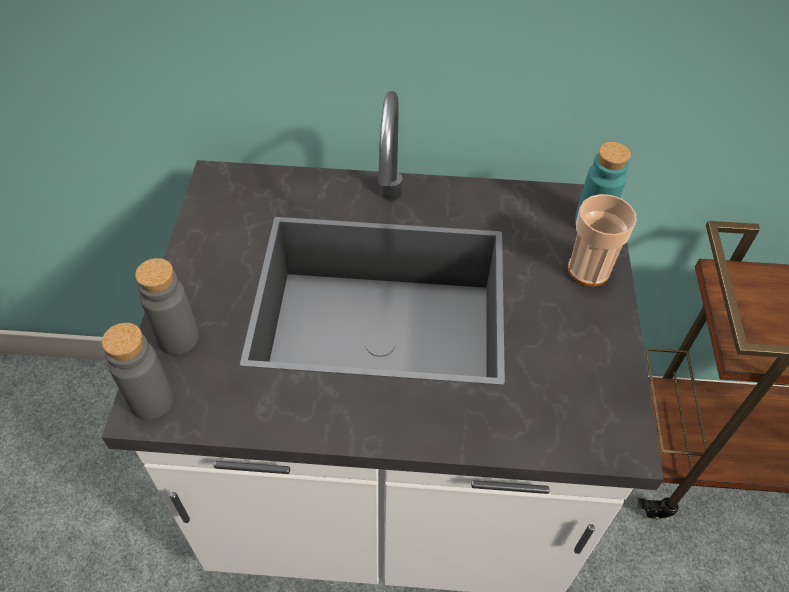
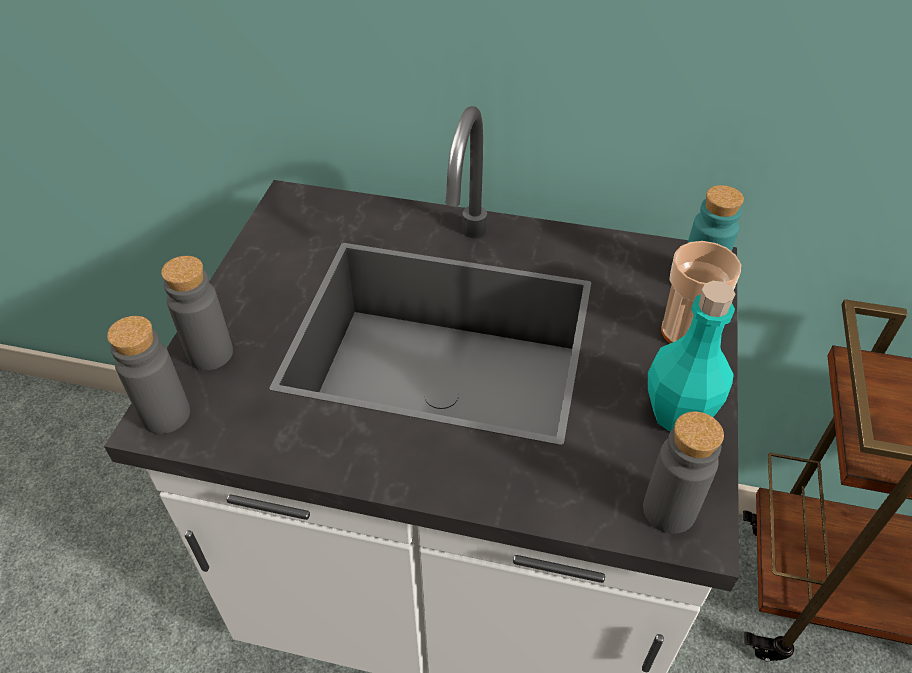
camera: 10 degrees right, 5 degrees down
(593, 345) = (677, 414): none -> turquoise bottle
(600, 430) = (669, 510): none -> grey bottle

